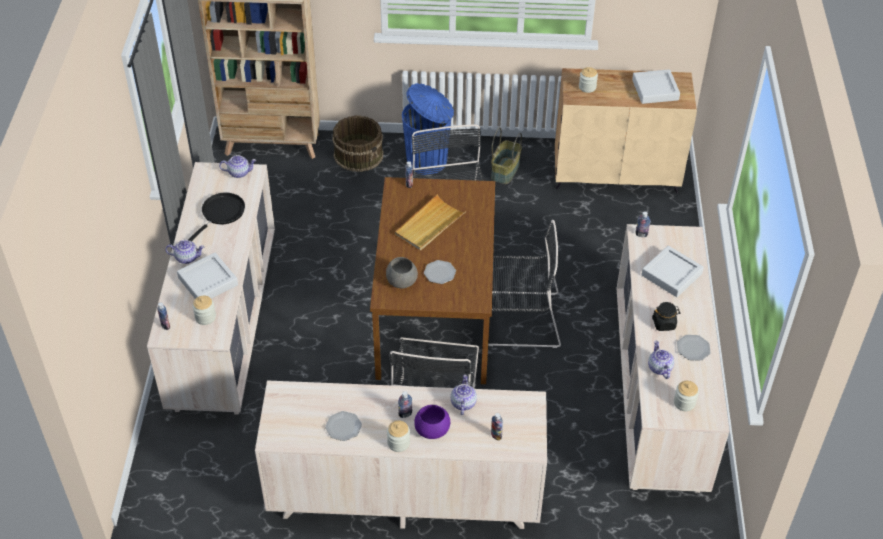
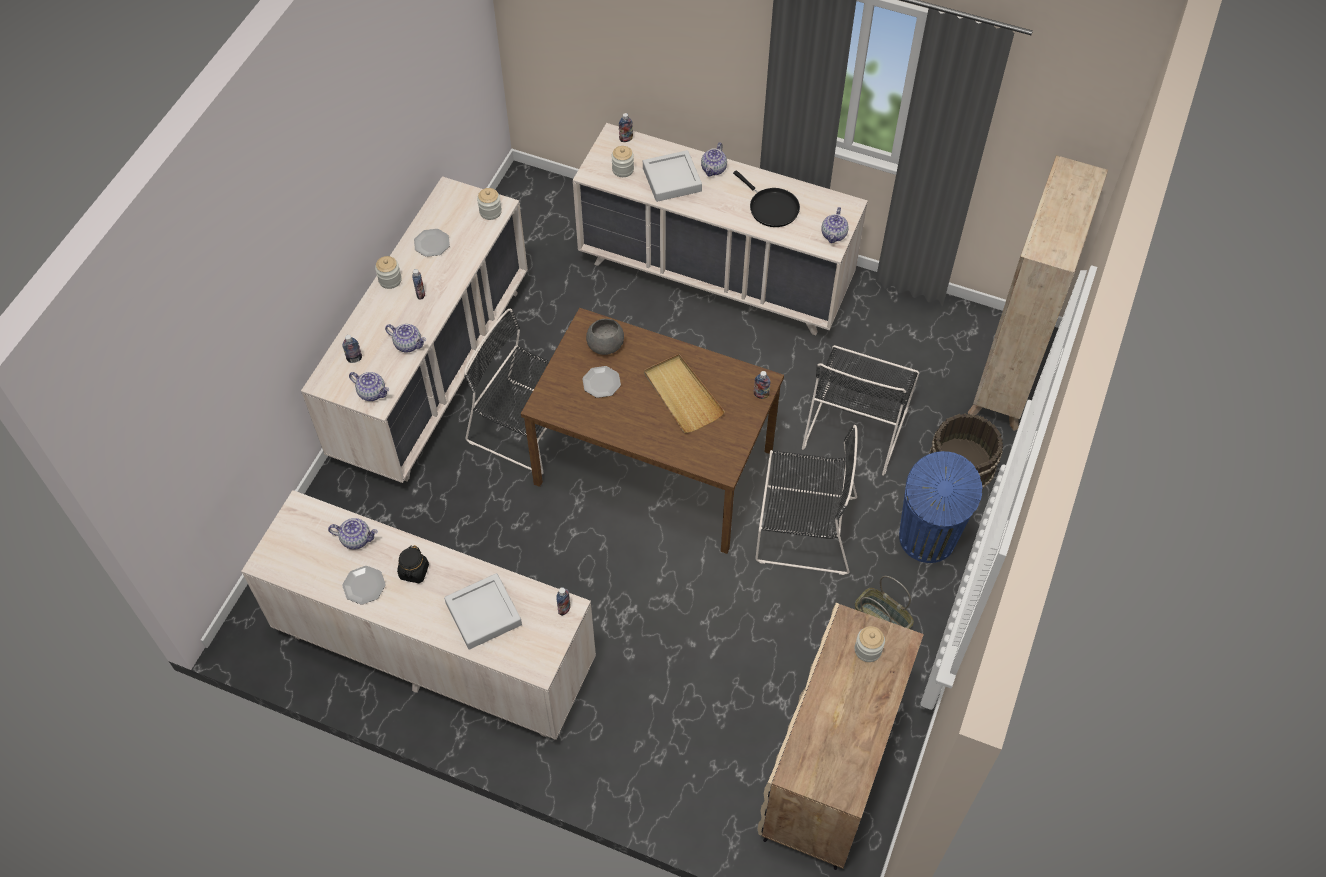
camera: 110 degrees right, 10 degrees up
(433, 429) = (390, 311): purple bowl -> none
(518, 319) = (613, 549): black chair -> black chair (856, 425)
(523, 409) = (372, 392): none -> teapot
(655, 90) = (833, 743): grey tray -> none
(684, 403) = (299, 543): jar -> jar (490, 212)

